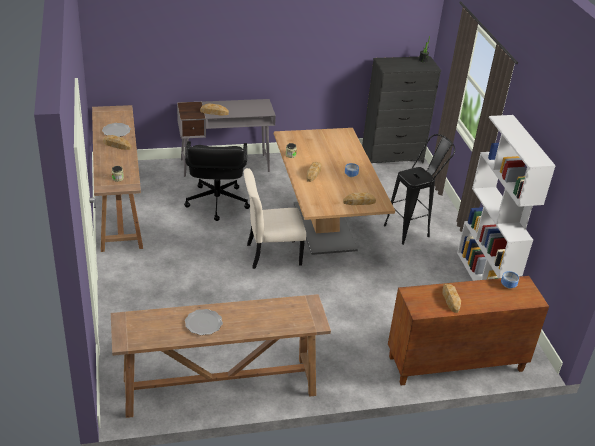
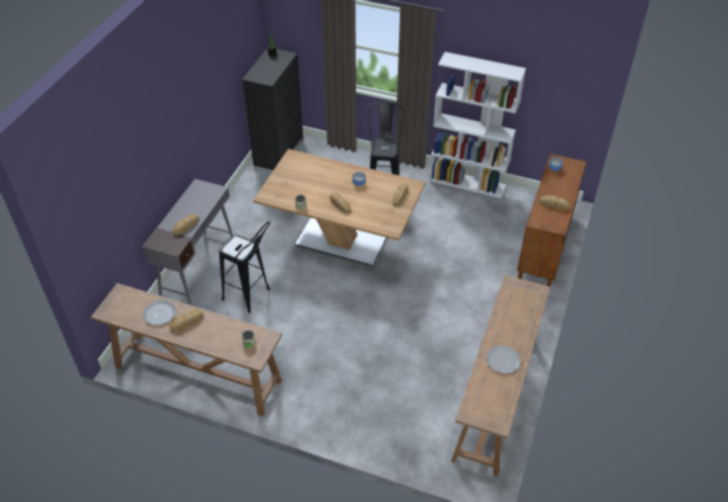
camera: 55 degrees left, 10 degrees up
(216, 202) = (252, 297): black office chair -> black stool
(271, 254) = (354, 292): beige chair -> none

